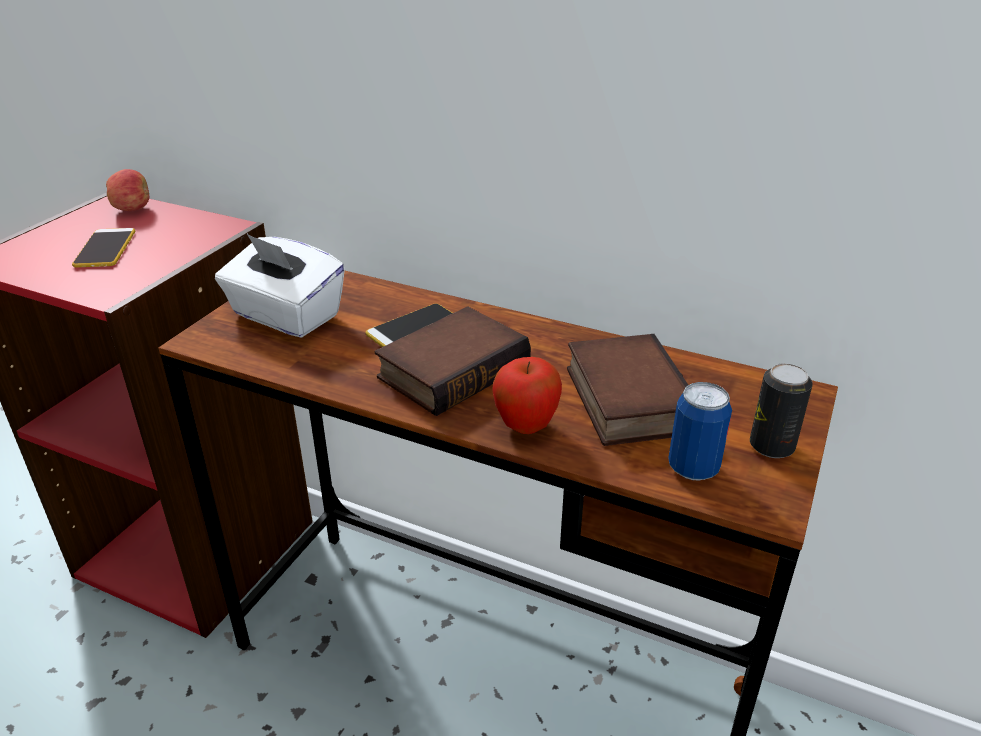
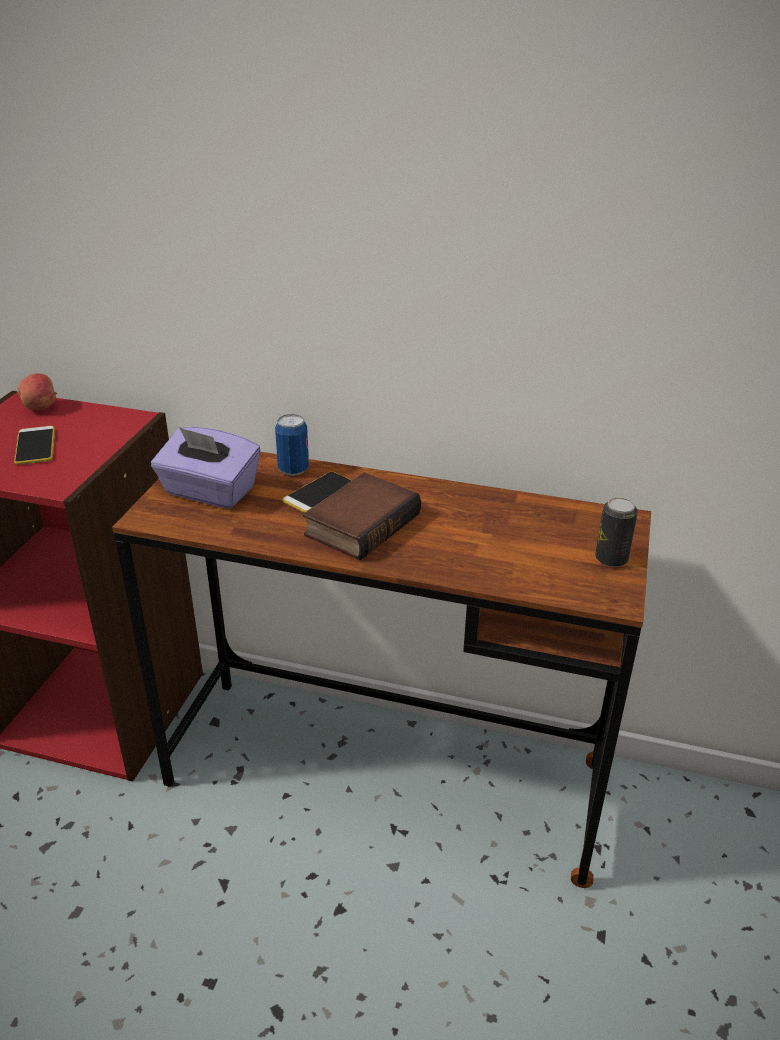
camera: 10 degrees left, 0 degrees up
(285, 316) = (209, 492): white tissue box -> purple tissue box
(526, 426) = (430, 562): apple -> none
(624, 399) = (498, 534): book -> none
(693, 468) = (559, 580): can -> can (293, 470)

